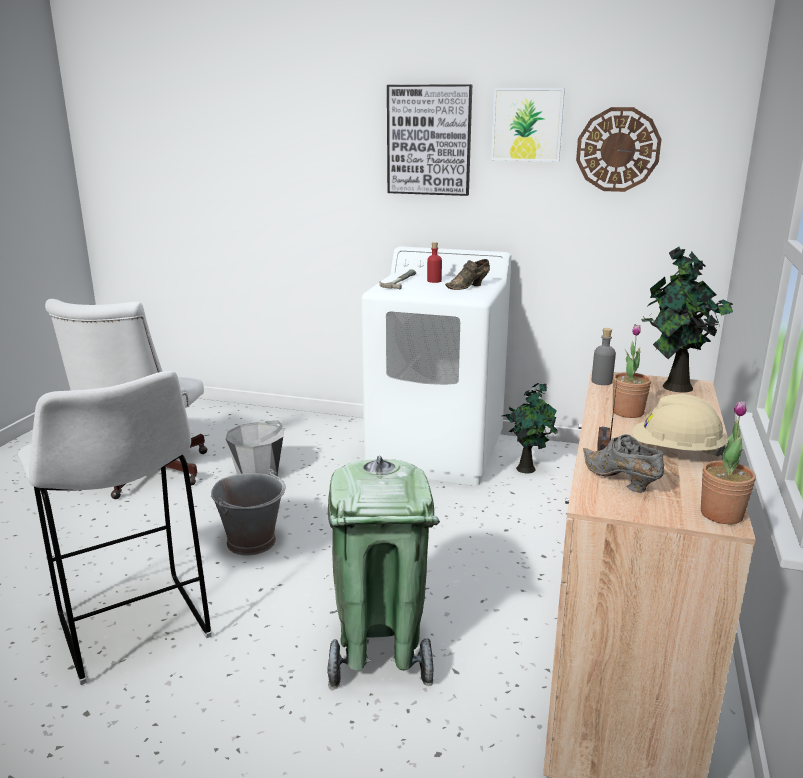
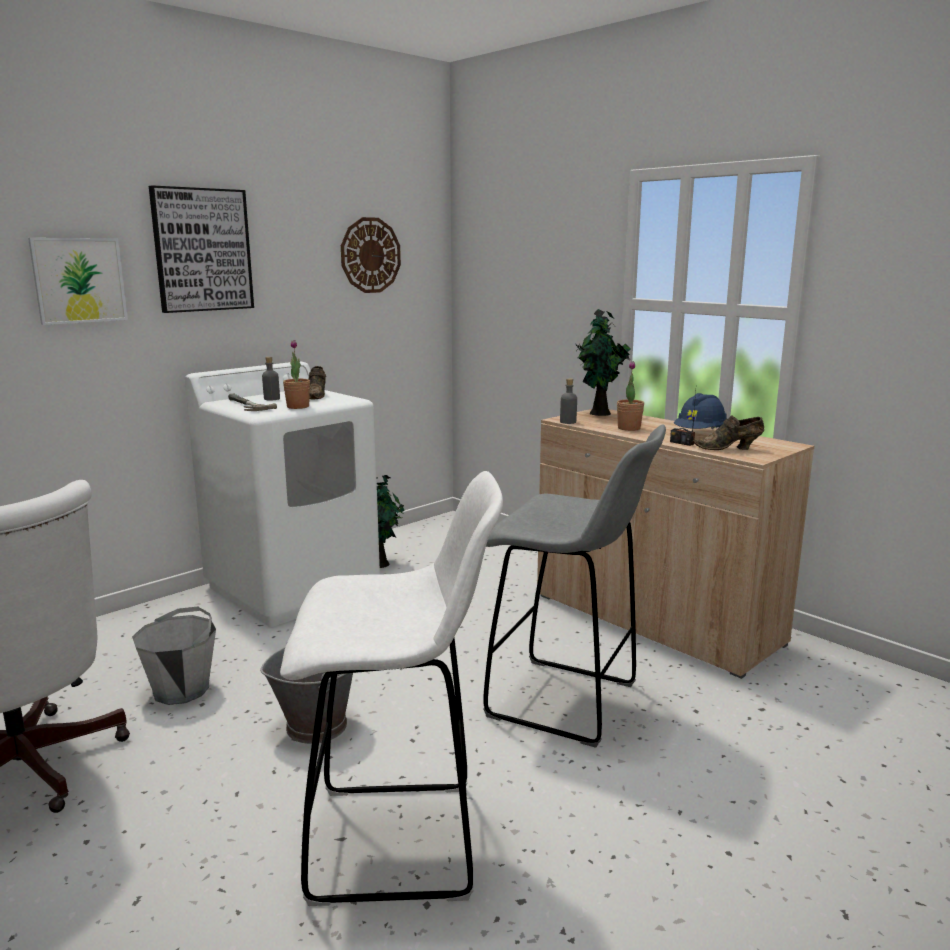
camera: 60 degrees left, 5 degrees down
(380, 653) = (567, 702): green trash can -> grey stool
(434, 281) = (272, 399): red bottle -> grey bottle
(527, 125) = (296, 233): picture -> picture (79, 280)
(620, 481) = (730, 449): grey shoe -> brown shoe
(675, 452) = (700, 433): beige hard hat -> blue hard hat
(721, 514) = (784, 443): potted plant -> potted plant (298, 407)

